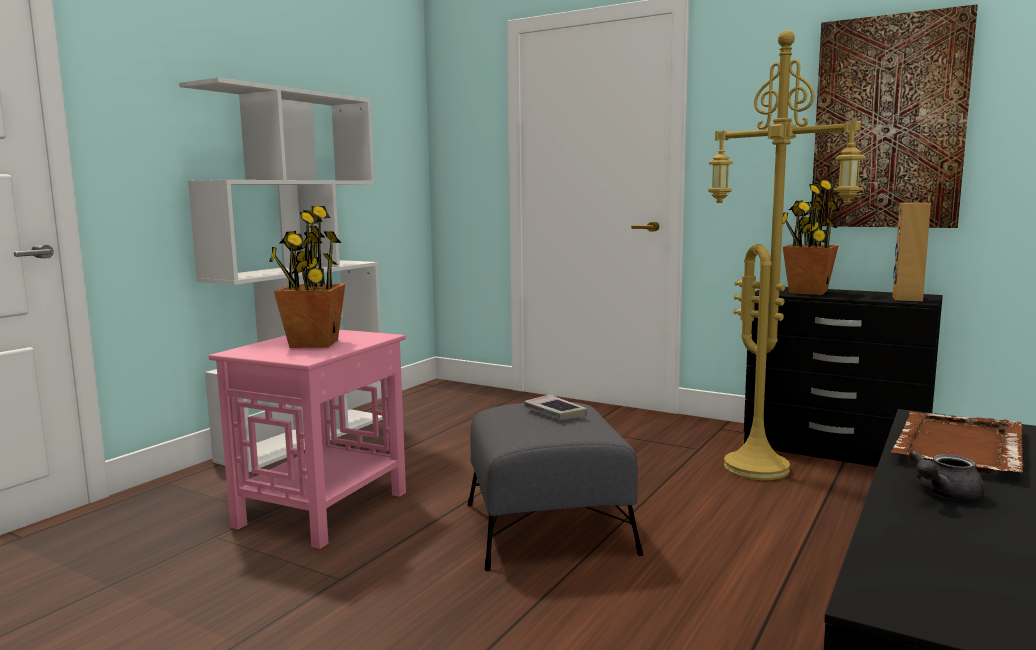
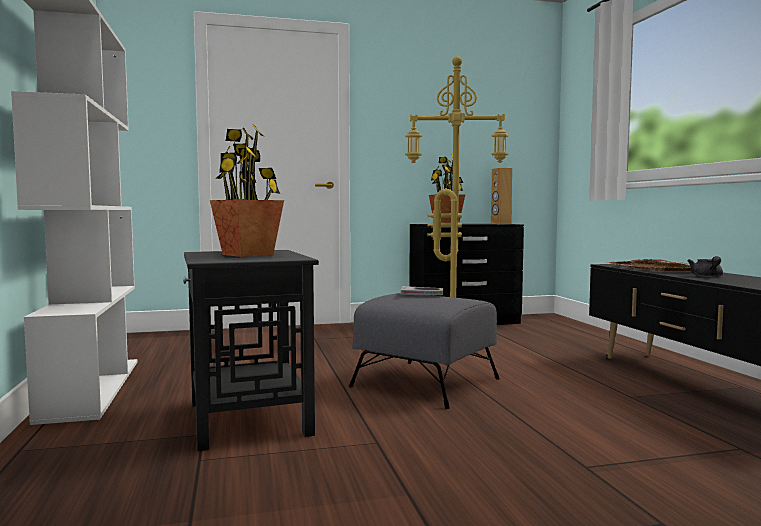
camera: 45 degrees left, 5 degrees down
(321, 510) = (248, 419): pink side table -> black side table
(888, 123) = (471, 124): picture -> none

